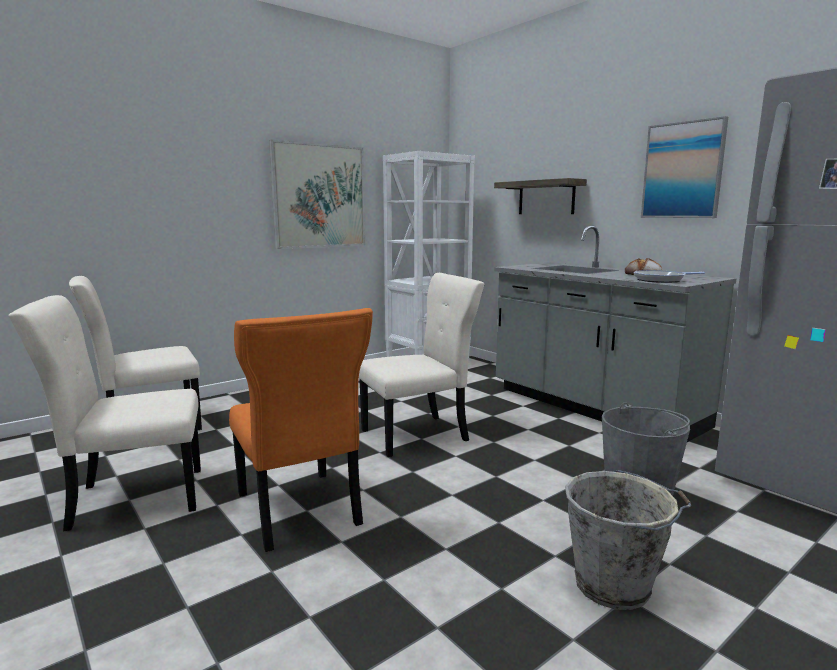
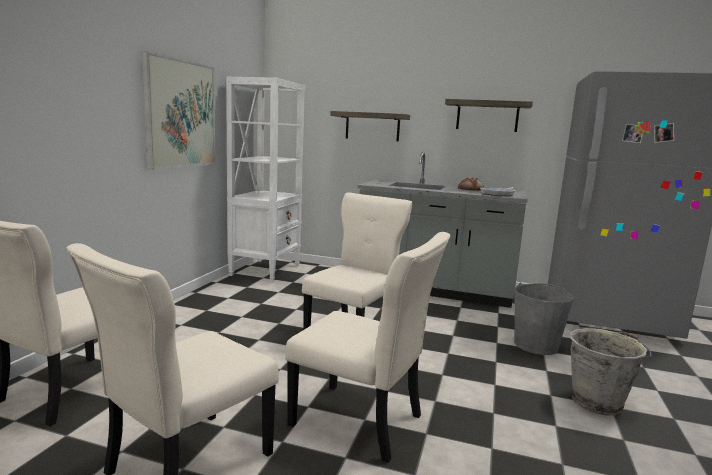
camera: 35 degrees left, 0 degrees up
(299, 512) = (361, 422): orange chair -> beige chair
(683, 170) = (487, 116): picture -> shelf

